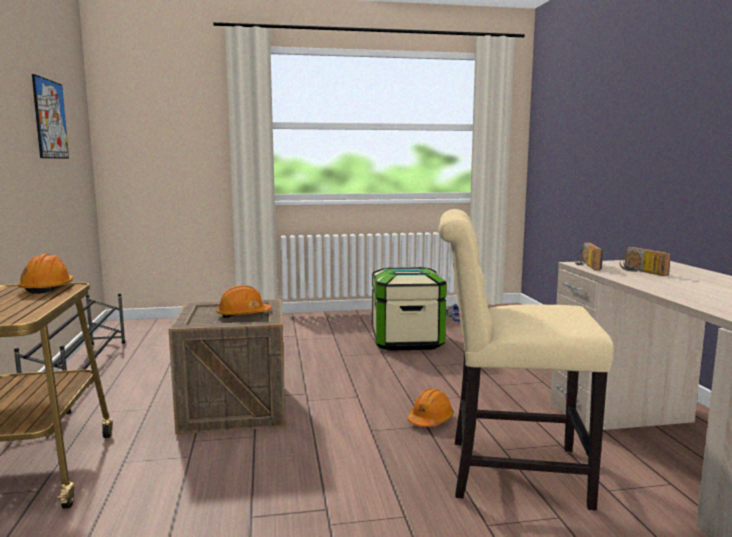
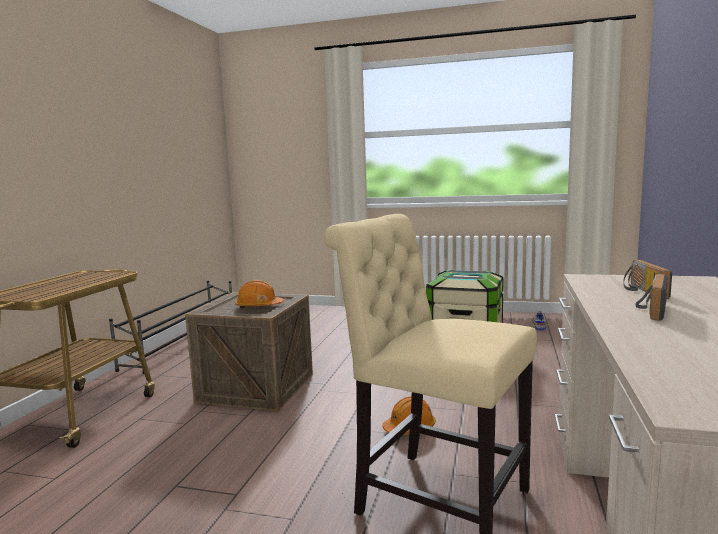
camera: 25 degrees right, 0 degrees up
(47, 288) = (106, 274): orange hard hat -> none
(50, 119) = (173, 141): picture -> none
(586, 265) = (586, 280): radio -> radio (649, 310)

